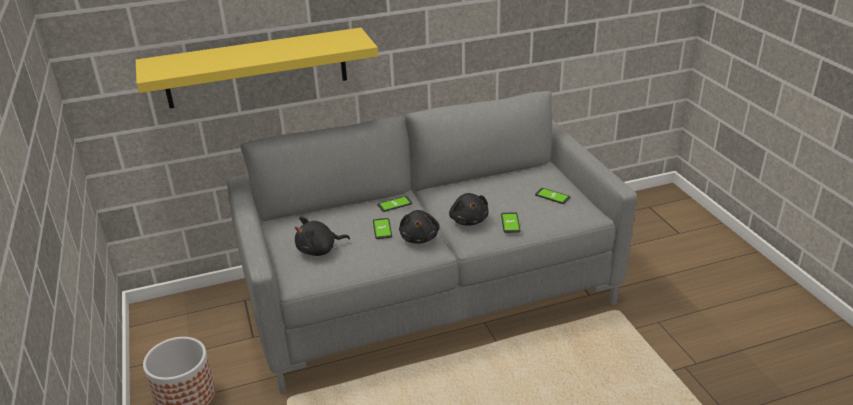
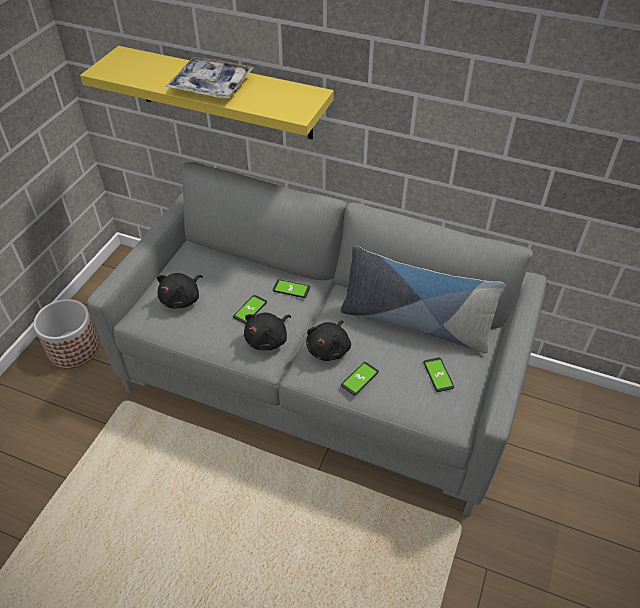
camera: 40 degrees right, 15 degrees up
(267, 52) = (211, 86): none -> tray
(319, 250) = (182, 299): black plush toy -> black plush toy turned 75 degrees counterclockwise
(502, 181) = (415, 323): none -> pillow

